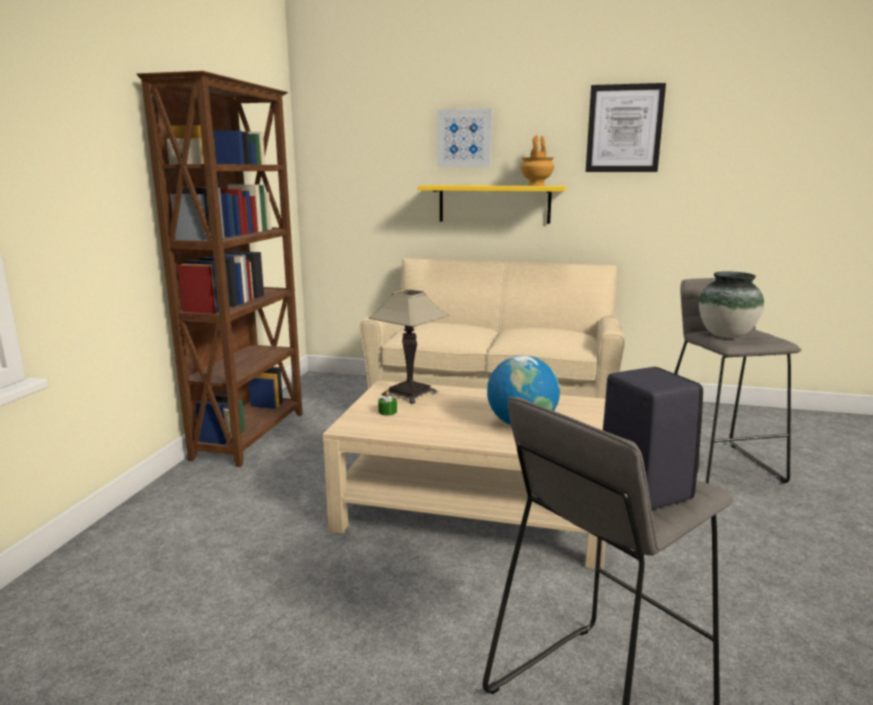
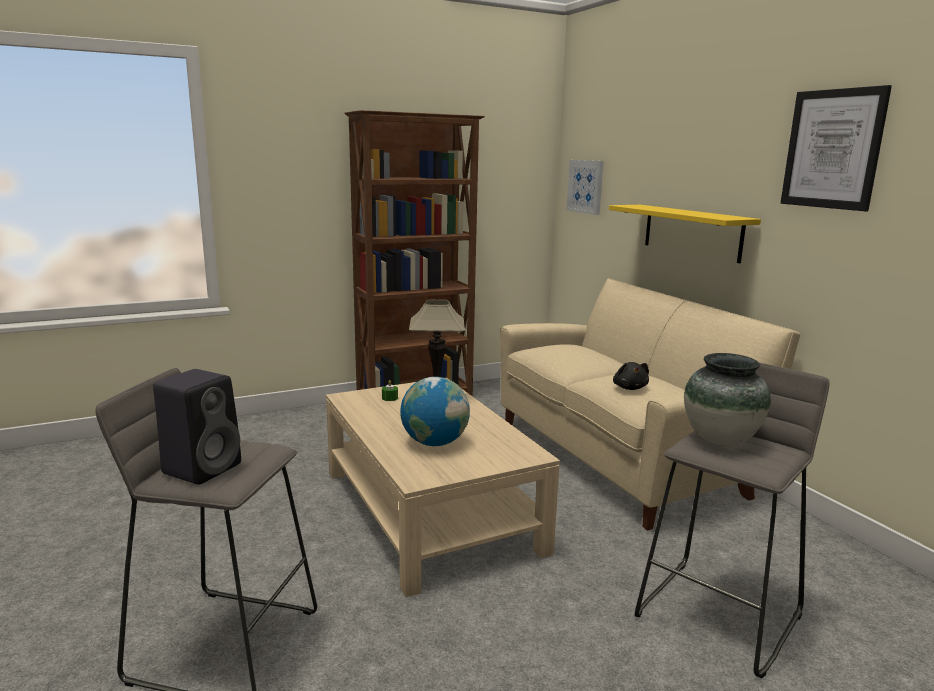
camera: 50 degrees right, 0 degrees up
(464, 138) = (673, 156): picture -> picture (585, 186)
(536, 185) = (719, 215): brown vase -> none
(546, 336) = (629, 388): none -> black plush toy

